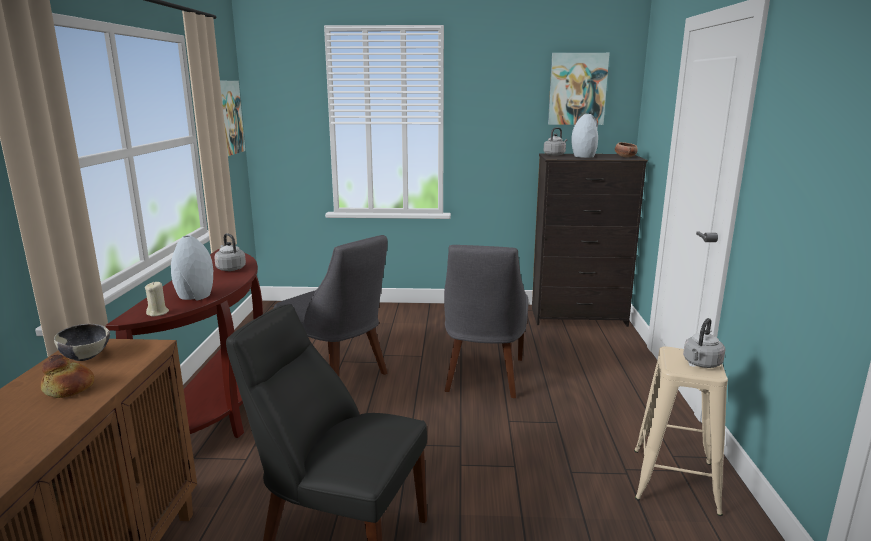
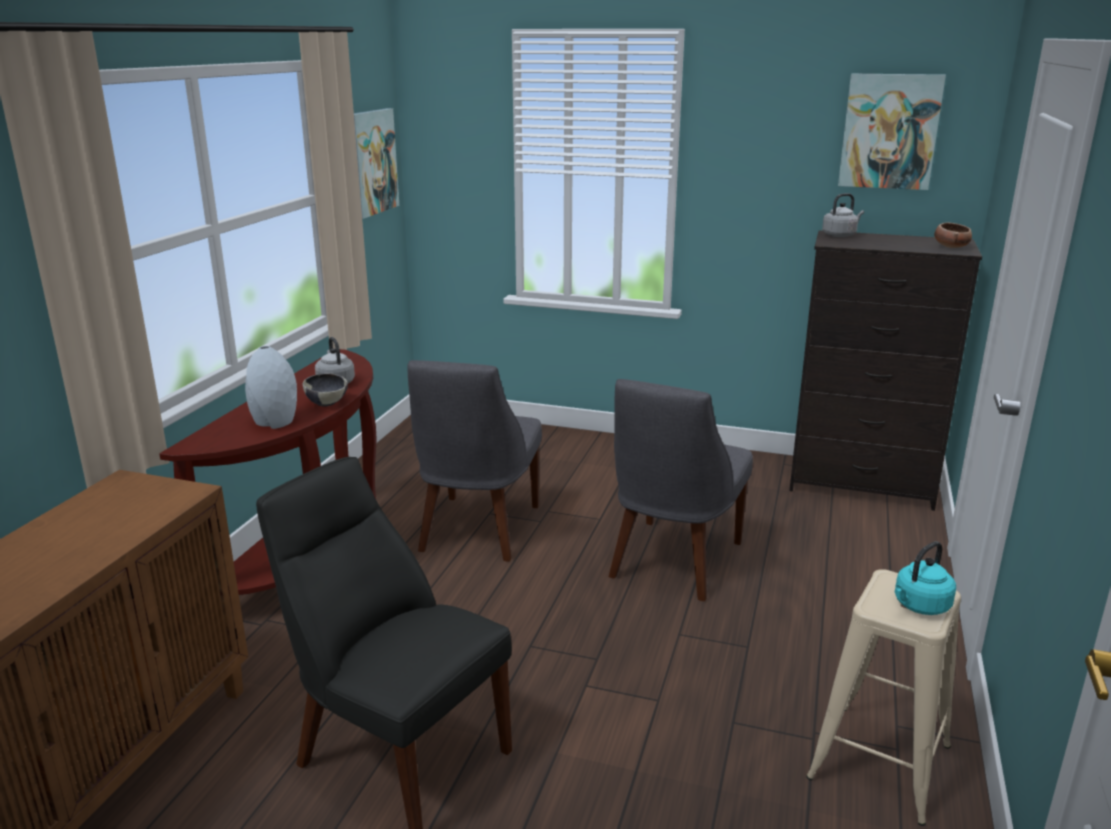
camera: 15 degrees right, 5 degrees up
(69, 388) = (85, 536): bread -> none
(86, 356) = (118, 497): bowl -> bowl (327, 403)
(158, 313) = (222, 442): beige candle -> none
(338, 374) = (477, 531): grey chair -> grey chair turned 45 degrees clockwise
(583, 156) = (882, 242): grey vase -> none
(701, 364) = (919, 606): grey kettle -> turquoise kettle

